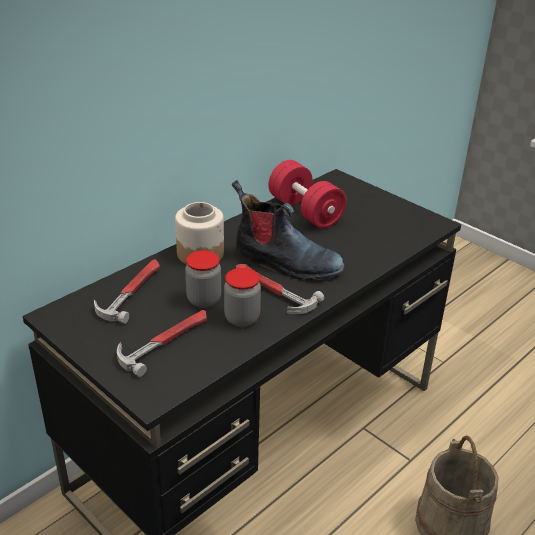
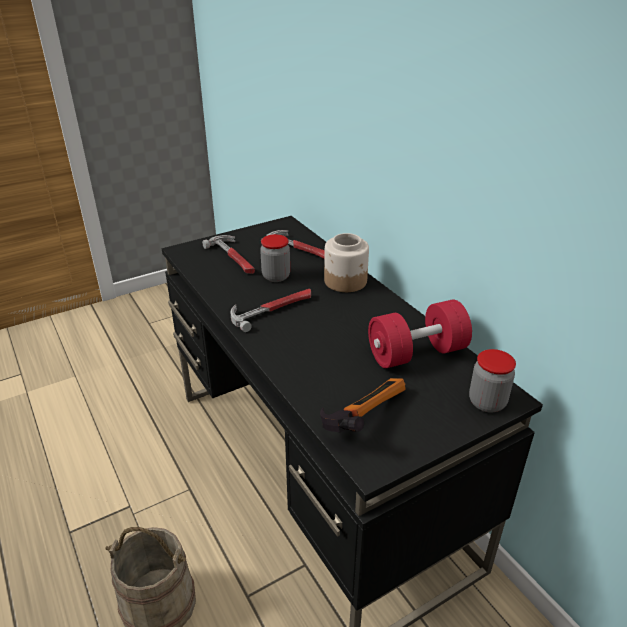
camera: 105 degrees right, 0 degrees up
(242, 318) = (243, 290): jar -> jar (487, 402)
(285, 263) = (315, 323): boot -> none
(394, 230) = (361, 416): none -> hammer

